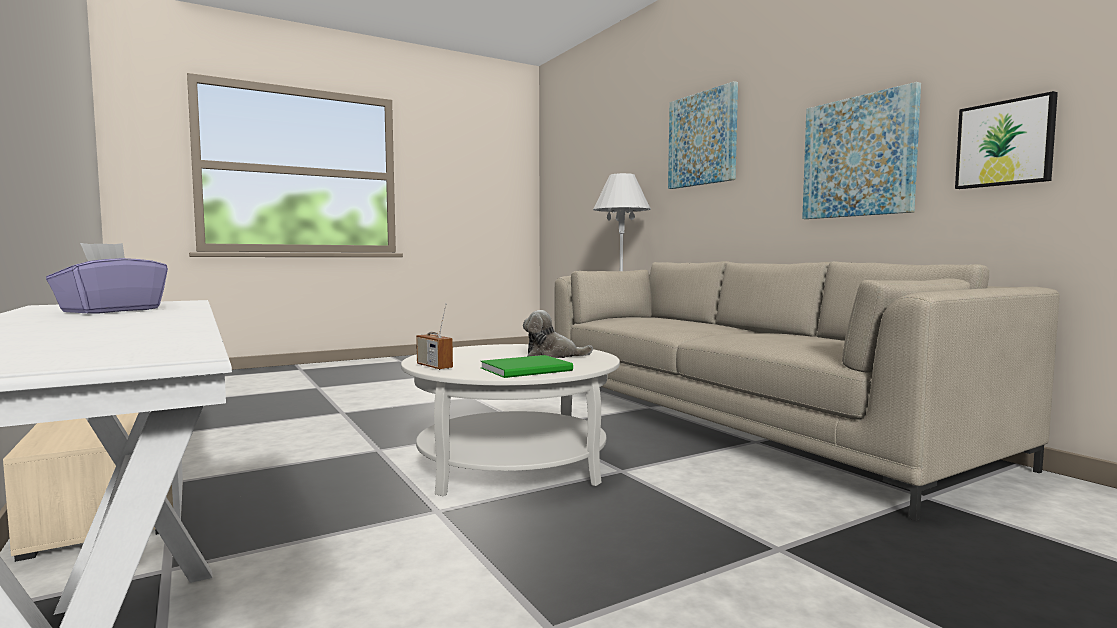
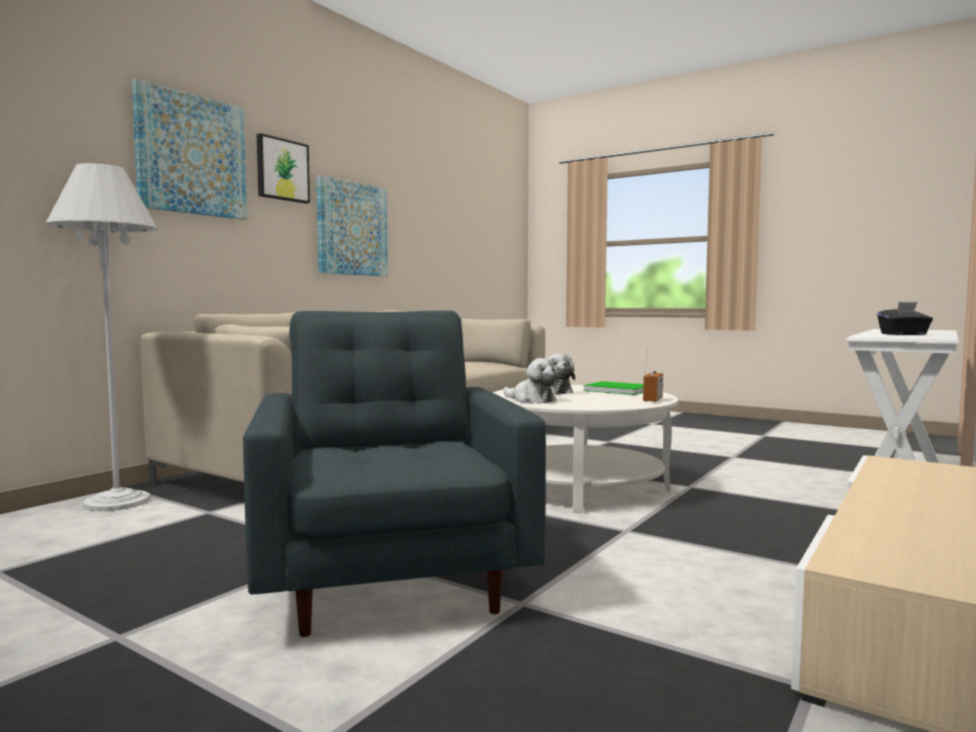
camera: 115 degrees left, 0 degrees up
(111, 310) = (903, 334): purple tissue box -> black tissue box
(414, 400) = (392, 578): none -> grey armchair
(505, 347) = (531, 400): none -> plush toy
(1005, 143) = (417, 242): picture -> picture (282, 170)

